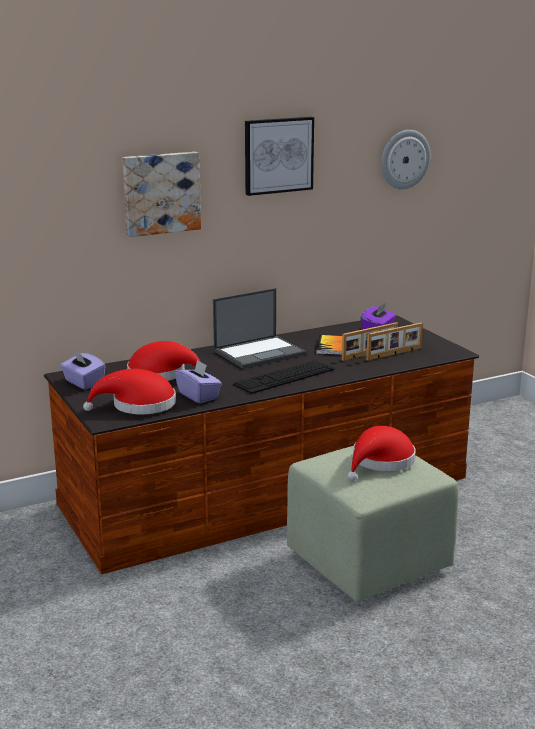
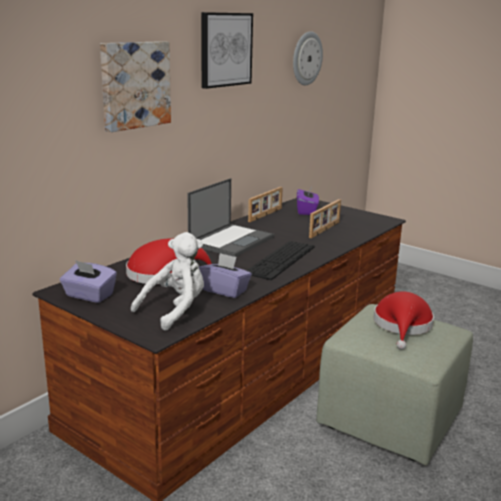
camera: 25 degrees left, 0 degrees up
(138, 405) = (175, 310): red hat -> white plush toy
(331, 346) = (285, 227): book -> none
(395, 354) = (344, 227): picture frame -> picture frame (266, 215)

